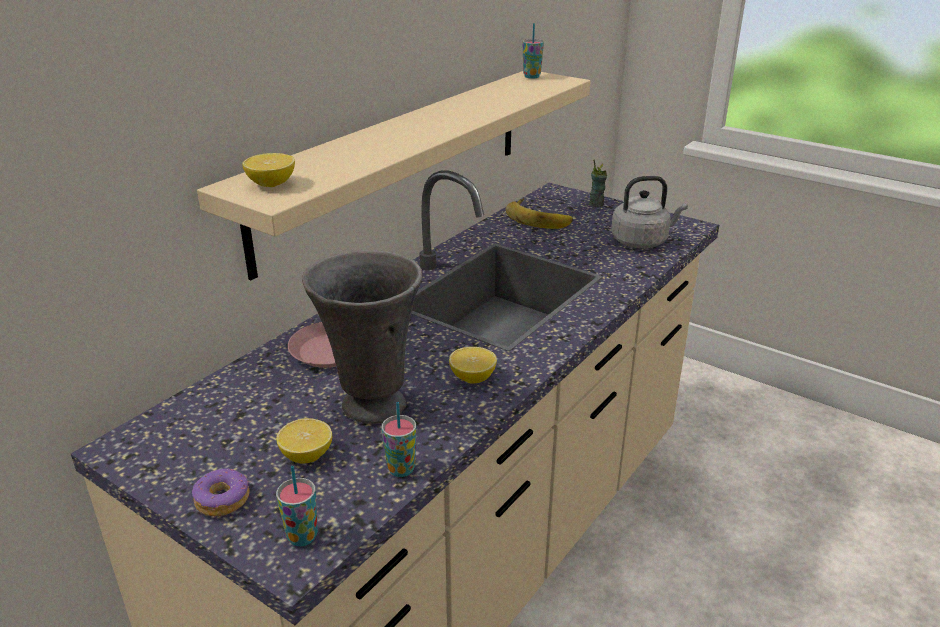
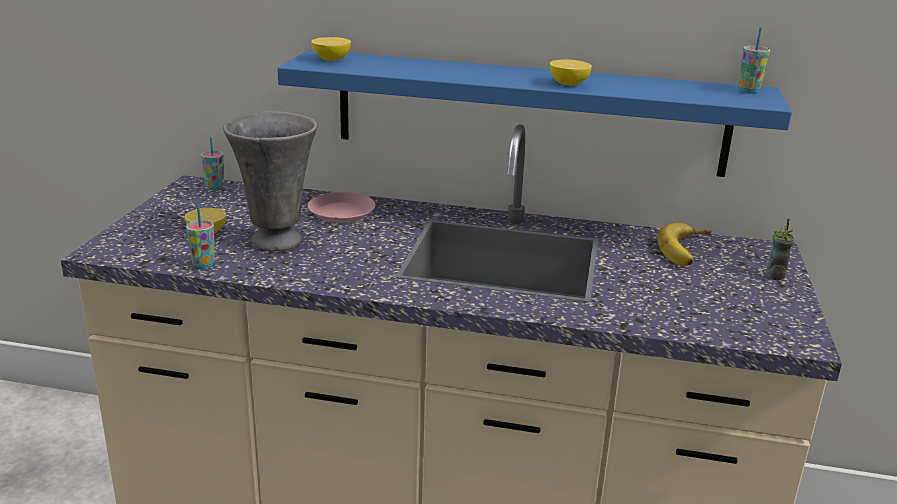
camera: 65 degrees right, 5 degrees down
(222, 499) = (152, 220): donut -> none
(302, 537) = (122, 249): cup -> cup (215, 187)
(398, 162) = (529, 112): beige shelf -> blue shelf
(472, 378) = (340, 269): lemon -> lemon (568, 84)
(642, 241) = (709, 314): grey kettle -> none

